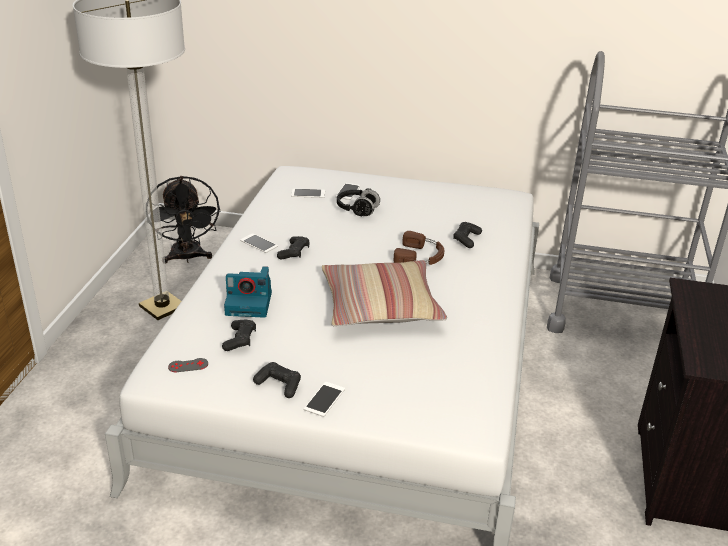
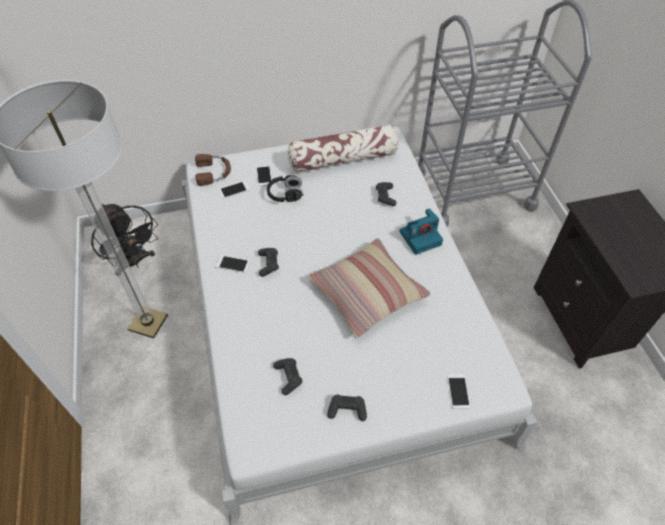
camera: 25 degrees left, 20 degrees up
(188, 365) = (267, 424): grey game controller -> none
(250, 303) = (271, 335): camera -> camera (421, 237)
(324, 399) = (388, 408): phone -> phone (458, 391)
(420, 256) = (363, 228): brown headphones -> brown headphones (214, 172)
(444, 199) = (343, 159): none -> pillow

